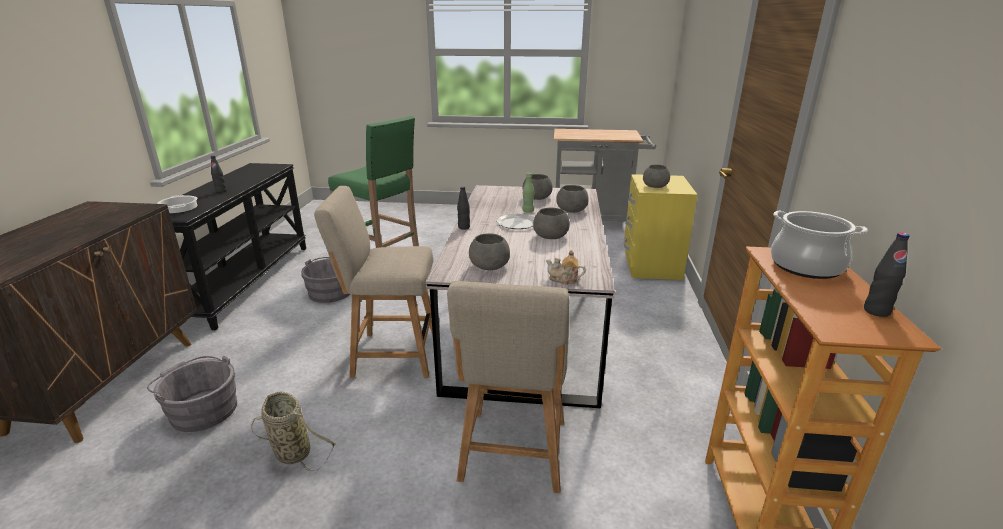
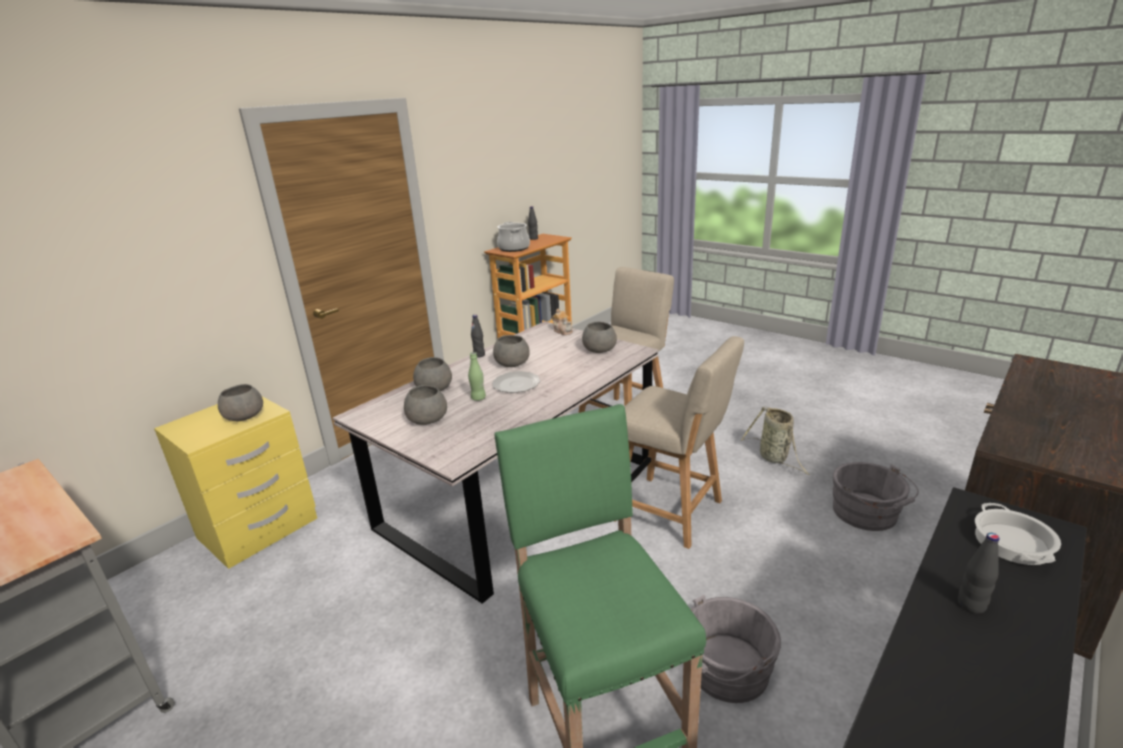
camera: 145 degrees left, 0 degrees up
(464, 227) = (574, 392): black bottle -> black bottle (479, 355)

